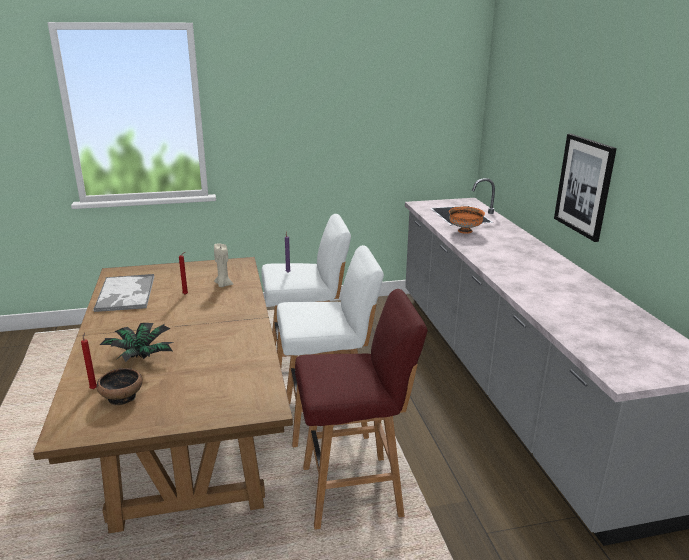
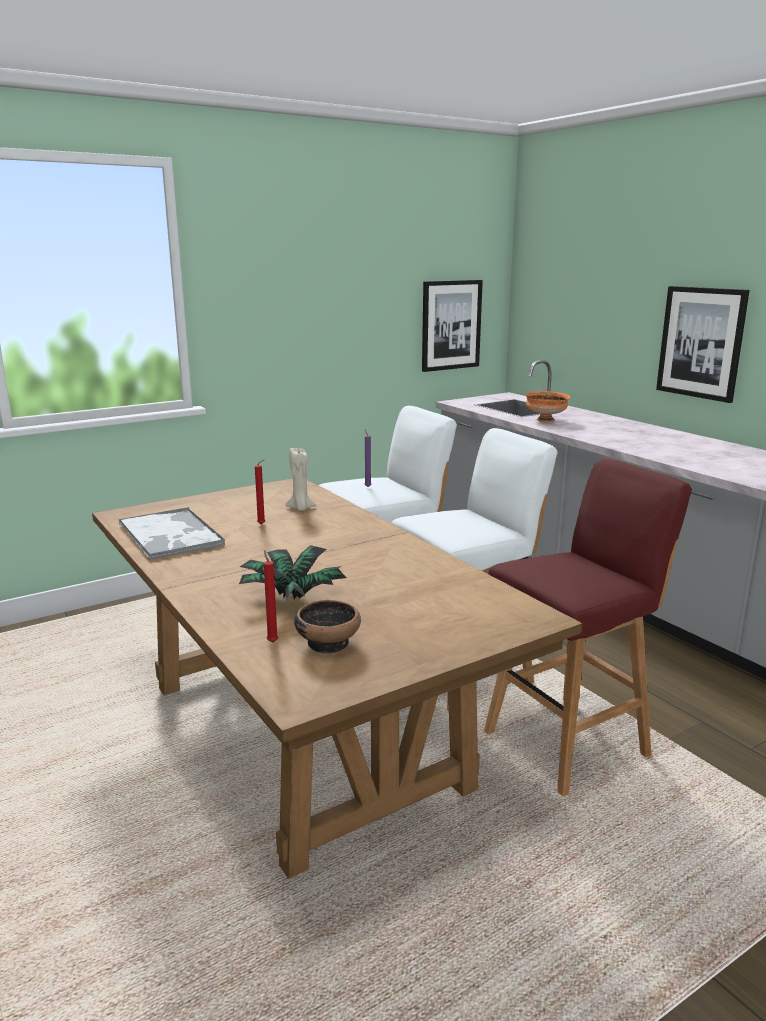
camera: 20 degrees left, 5 degrees down
(424, 142) = (451, 325): none -> picture

